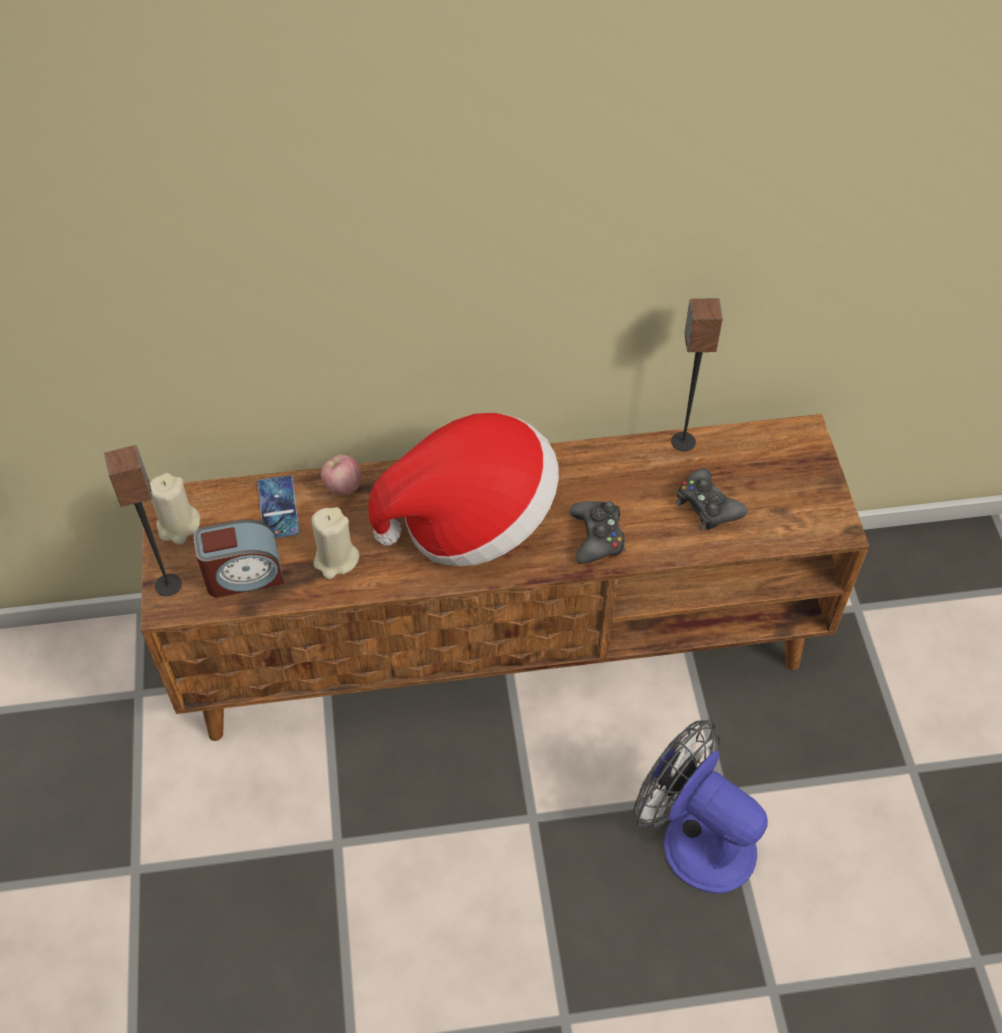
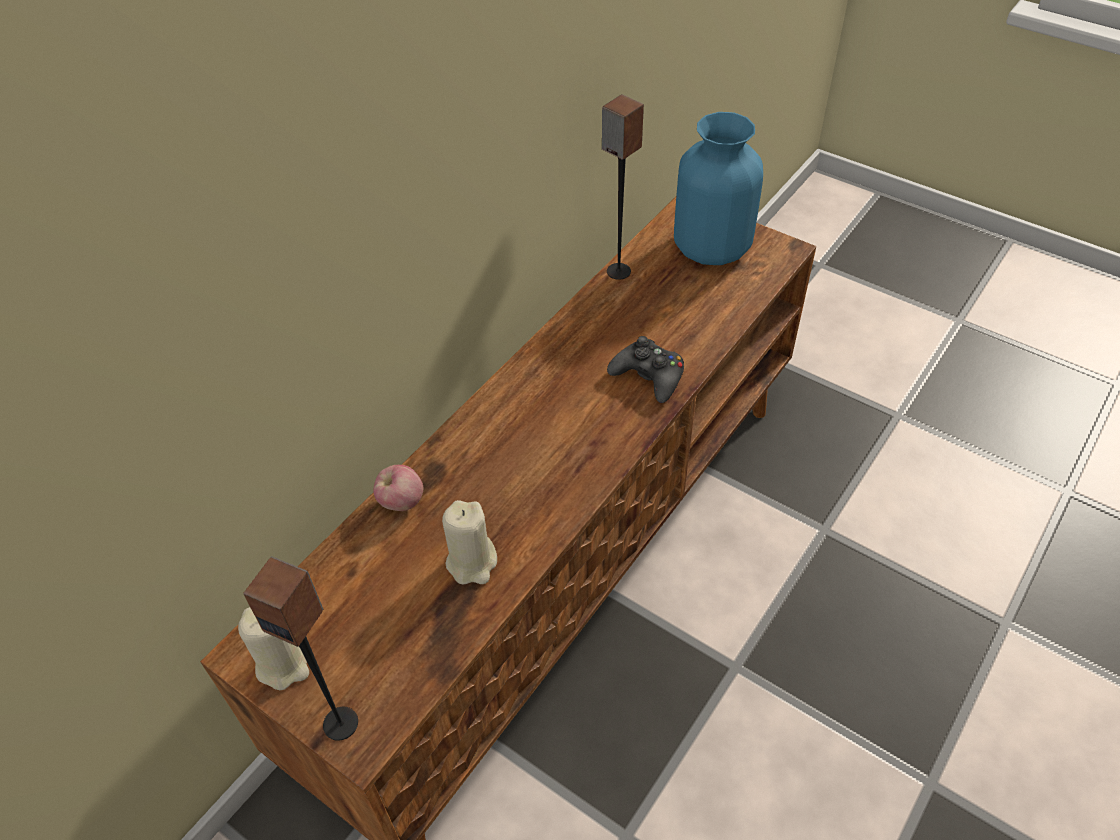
camera: 45 degrees left, 5 degrees down
(244, 575) = (405, 648): alarm clock -> none
(278, 507) = (364, 566): phone -> none
(471, 519) = (541, 439): hat -> none
(694, 837) = (845, 574): fan -> none
(707, 506) = (691, 298): black game controller -> none
(780, 479) = (711, 247): none -> blue vase

